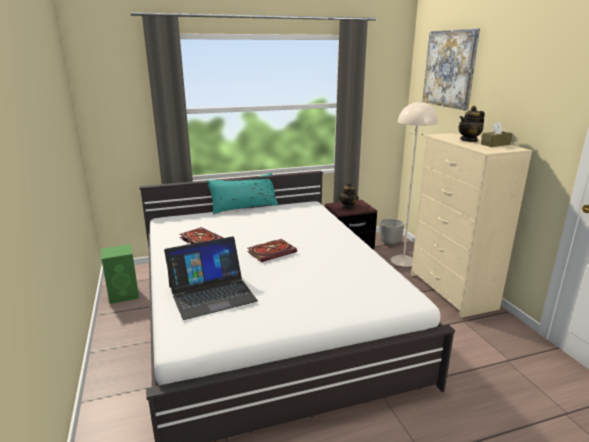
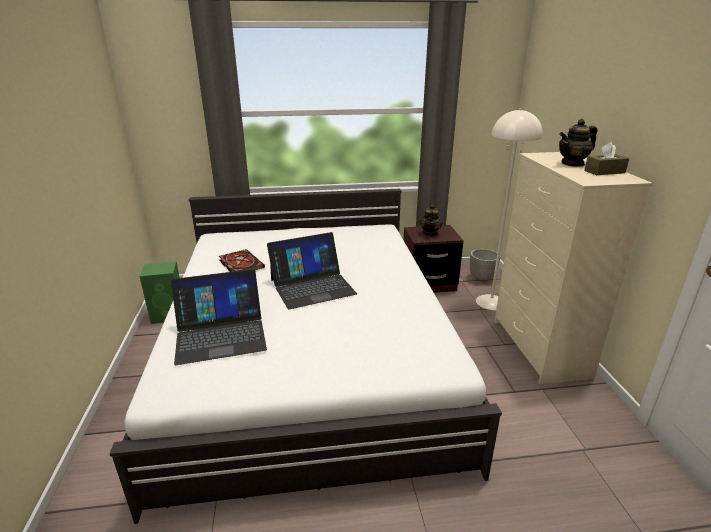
camera: 10 degrees right, 5 degrees up
(244, 207) = (306, 226): turquoise pillow -> none
(272, 251) = (312, 286): book -> laptop
(450, 69) = (566, 67): picture -> none

